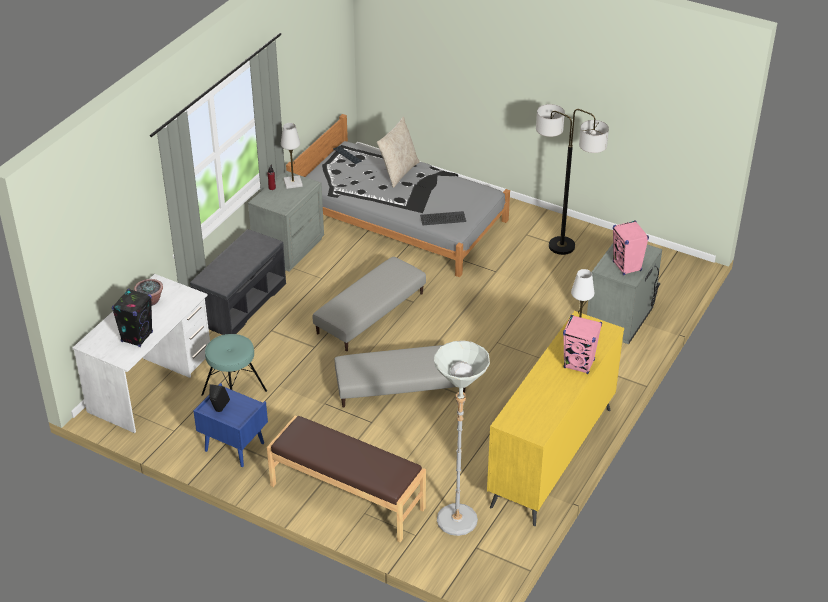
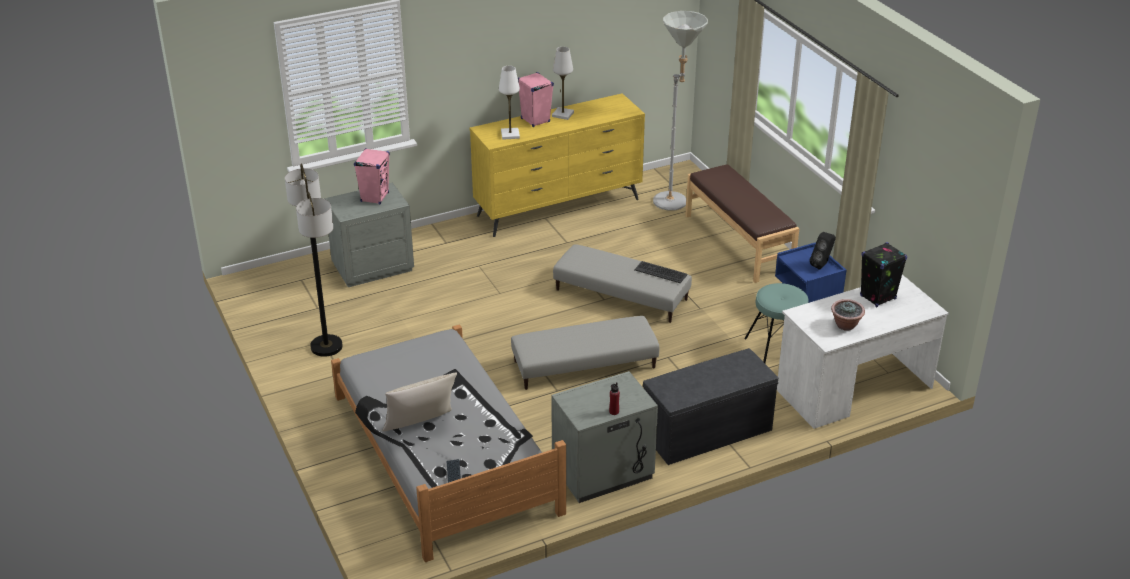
camera: 145 degrees left, 5 degrees down
(293, 183) = (584, 407): white table lamp -> white table lamp (562, 114)
(443, 219) = (443, 352): keyboard -> keyboard (661, 272)

